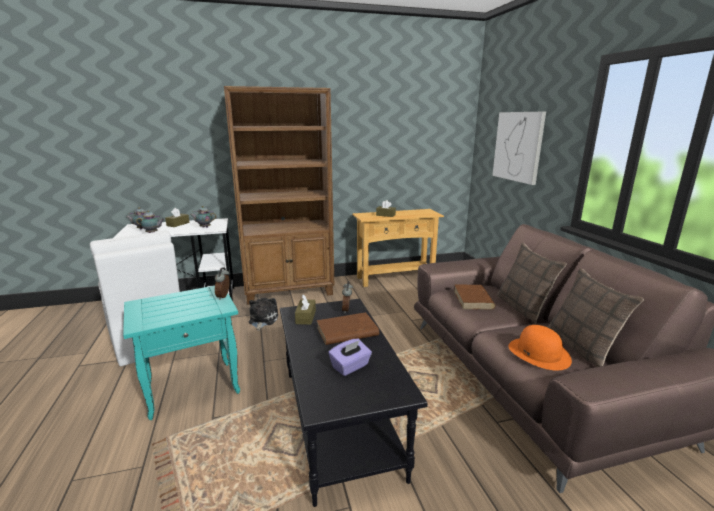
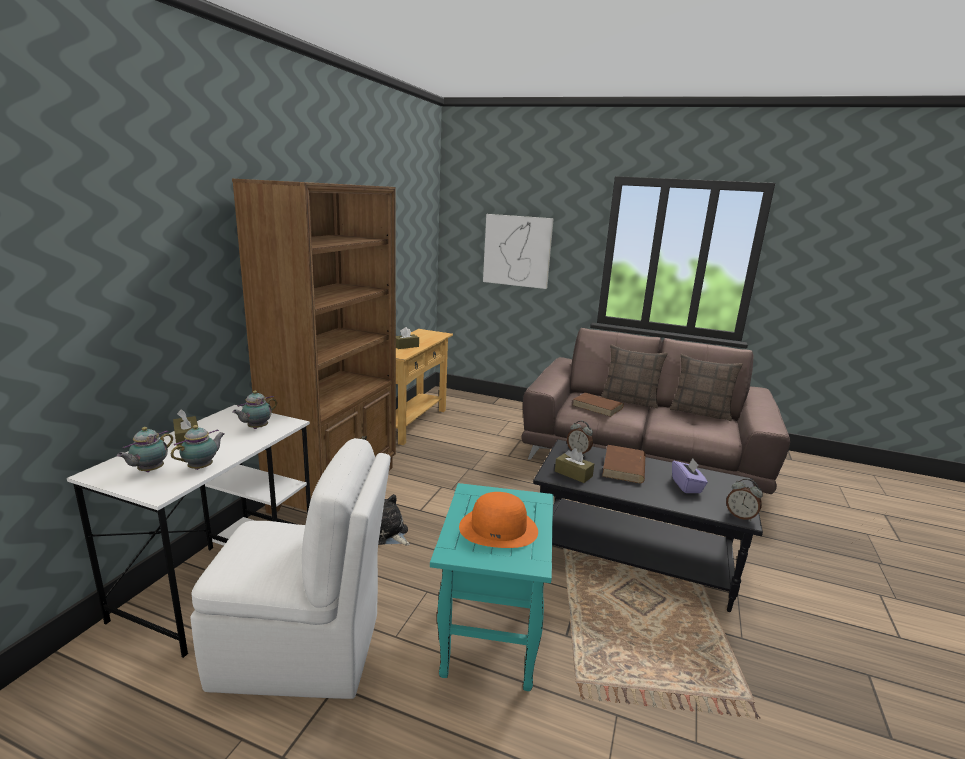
camera: 55 degrees left, 0 degrees up
(224, 297) = (504, 491): alarm clock -> alarm clock (740, 516)
(539, 353) = (699, 425): orange hat -> orange hat (498, 528)

